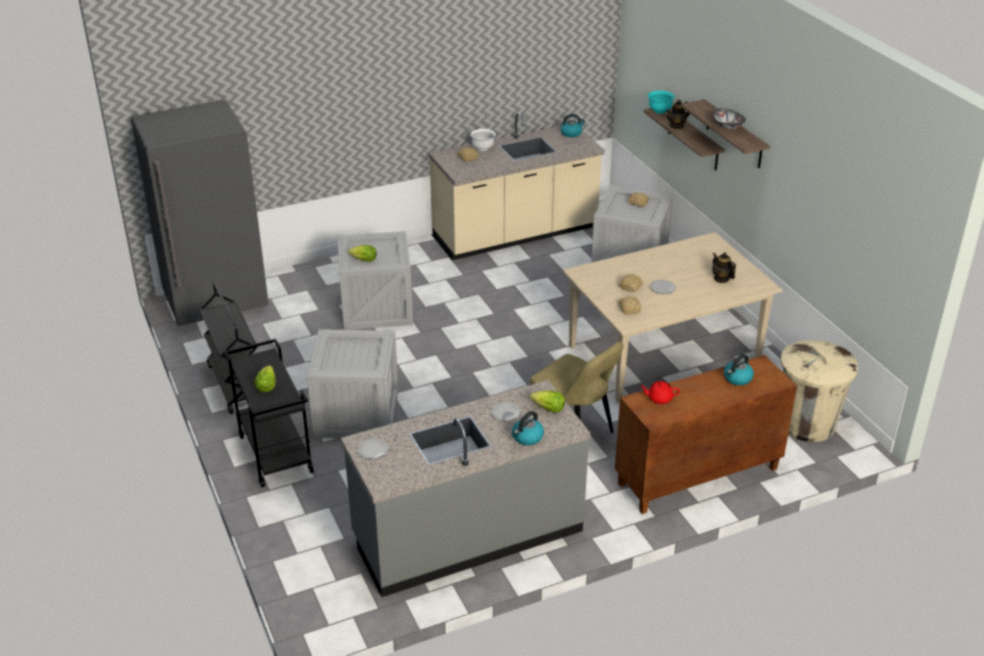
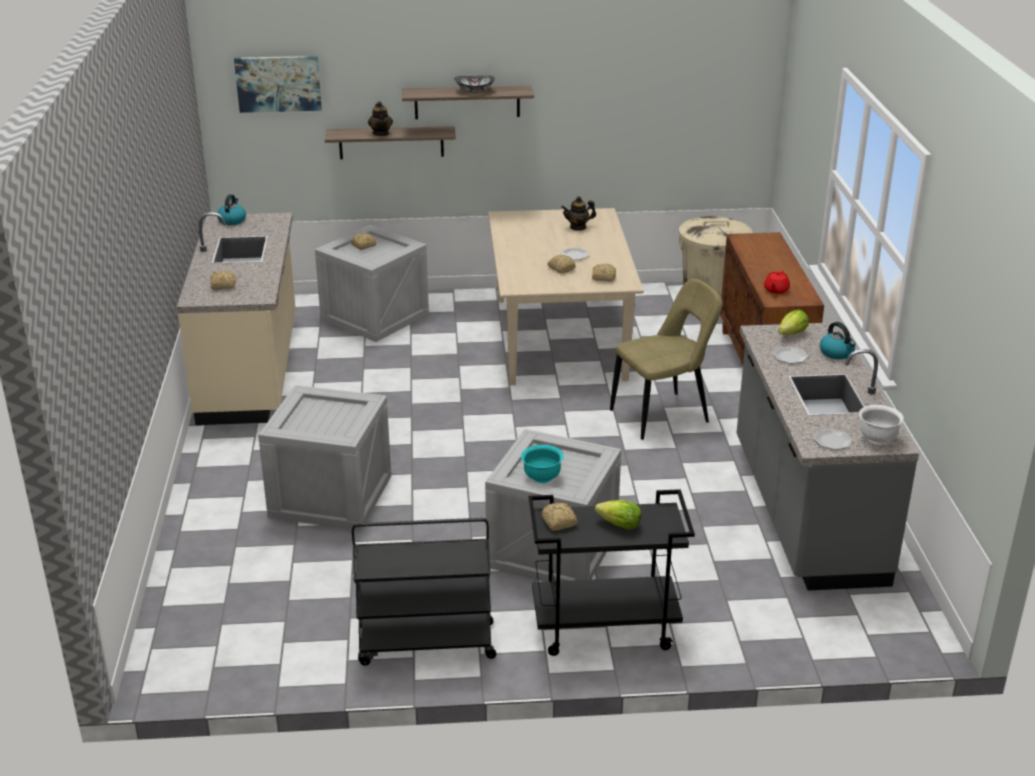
camera: 70 degrees left, 5 degrees down
(217, 304) = (199, 638): grey fridge -> none
(261, 361) = (558, 523): none -> bread
(364, 260) = (336, 427): lettuce -> none
(483, 148) = (208, 273): white bowl -> white bowl (877, 438)
(650, 54) = (278, 83): none -> picture
(659, 111) = (337, 133): turquoise bowl -> turquoise bowl (542, 477)
(737, 378) = (759, 252): kettle -> none

